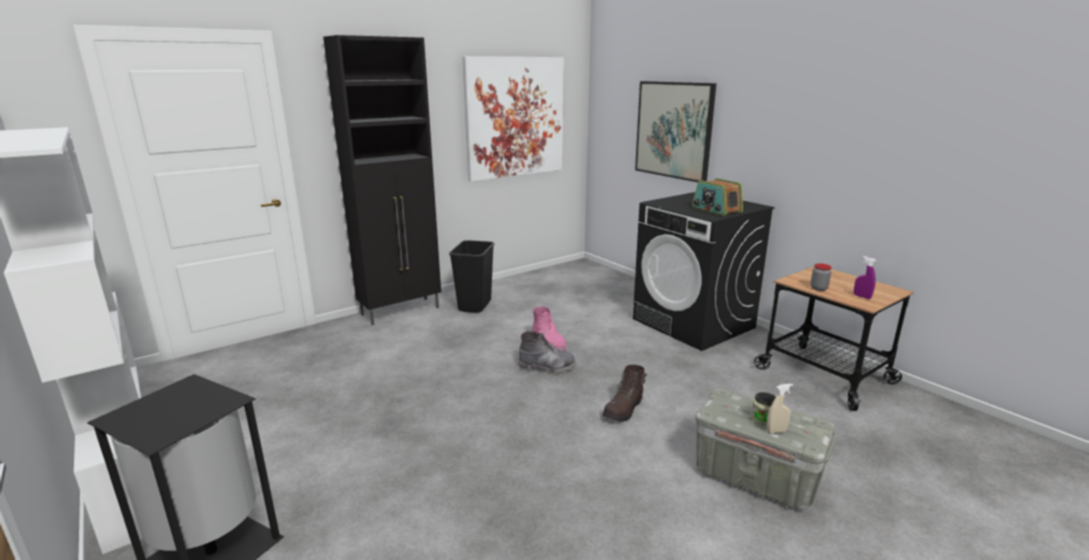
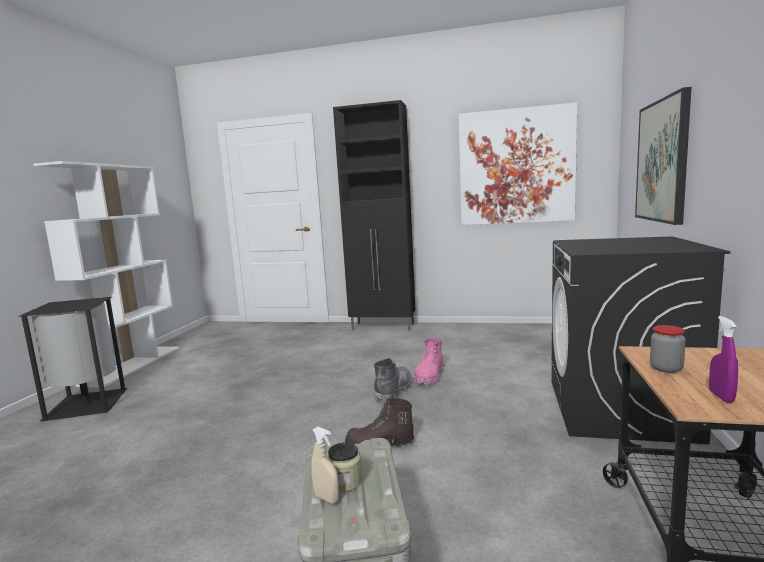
camera: 50 degrees right, 10 degrees down
(474, 305) = (435, 336): black trash can -> none
(547, 367) = (394, 391): grey boot -> grey boot turned 120 degrees counterclockwise
(716, 209) = (619, 248): radio -> none

